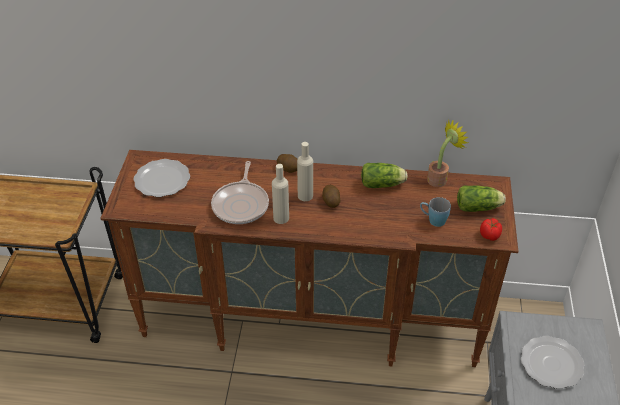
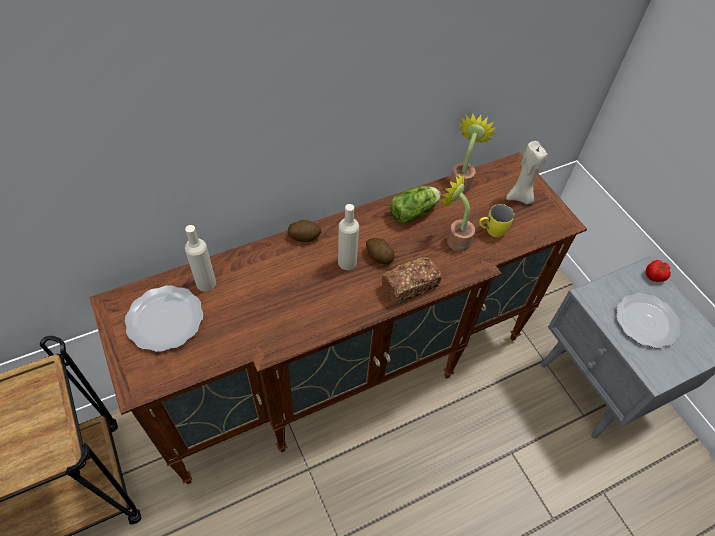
camera: 35 degrees left, 10 degrees up
(241, 204) = (285, 306): frying pan -> none
(281, 218) = (342, 302): beige bottle -> beige bottle (206, 283)
(337, 228) = (409, 286): none -> bread
(398, 213) = (454, 239): none -> potted plant
(433, 220) = (491, 231): blue mug -> yellow mug
(479, 207) = (520, 197): lettuce -> beige candle
(490, 236) = (552, 224): tomato -> tomato (654, 276)

